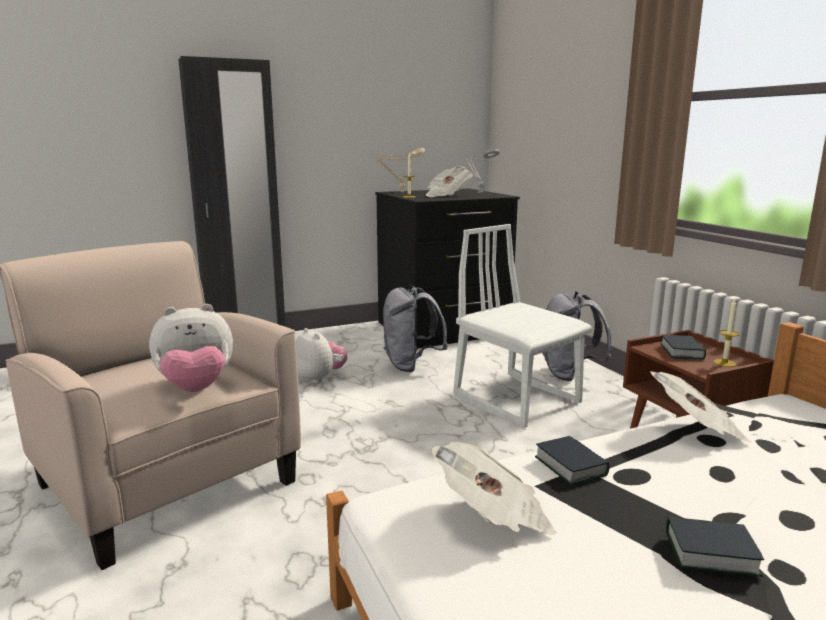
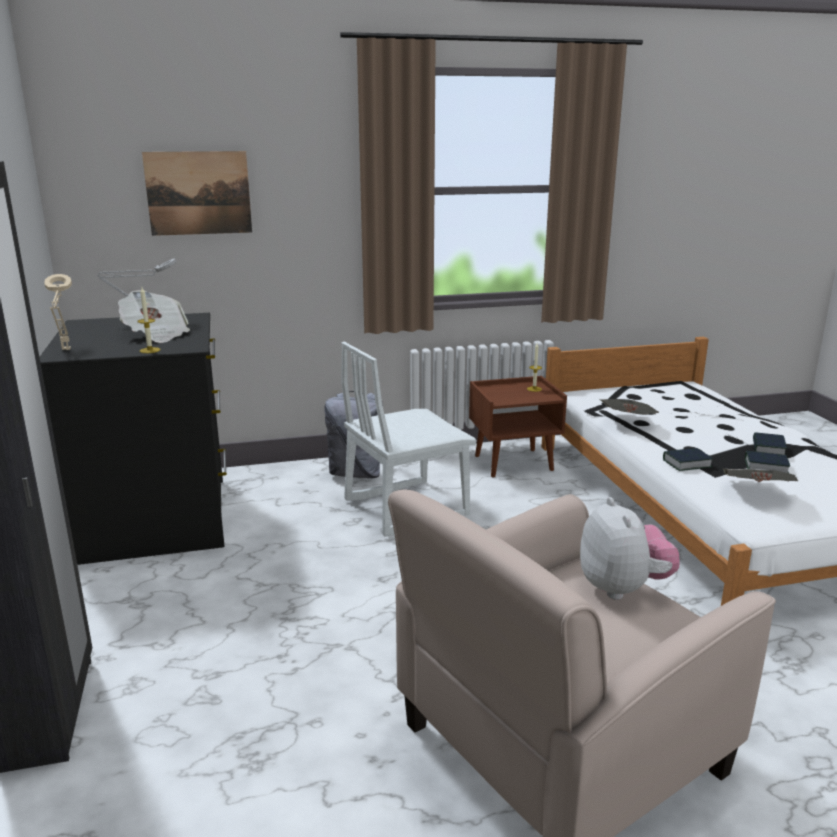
camera: 80 degrees left, 5 degrees up
(320, 378) = (281, 627): plush toy -> none
(411, 365) = (278, 555): grey backpack -> none
(549, 104) = (198, 193): none -> picture
(682, 352) = (509, 394): book -> book (766, 467)

